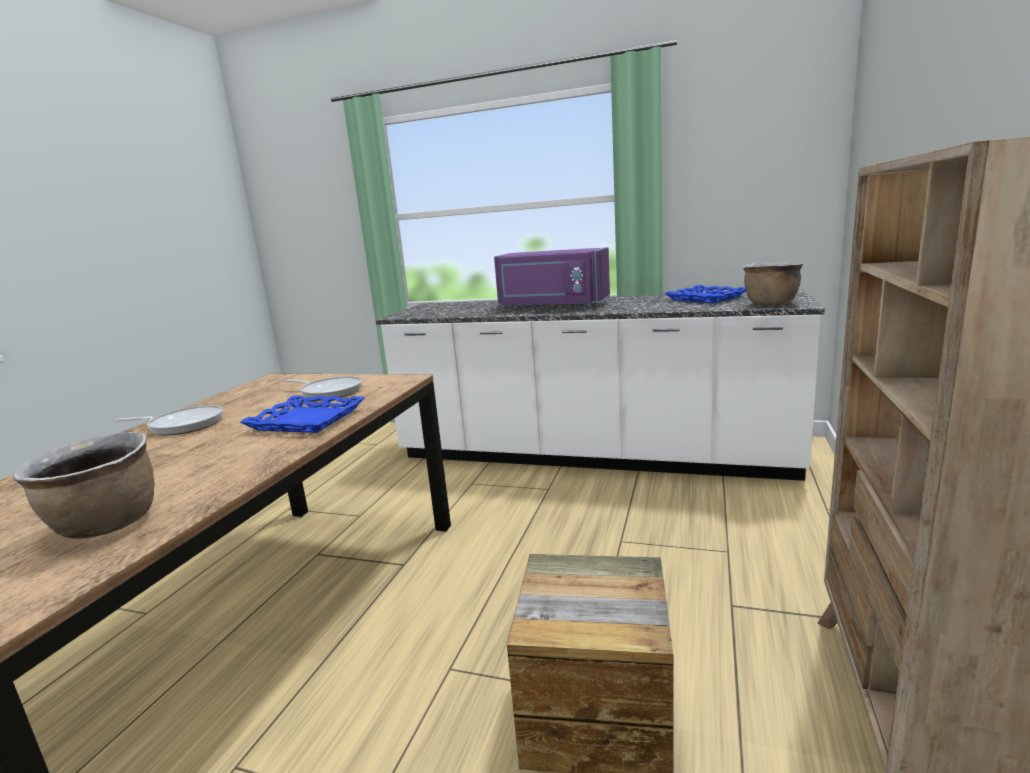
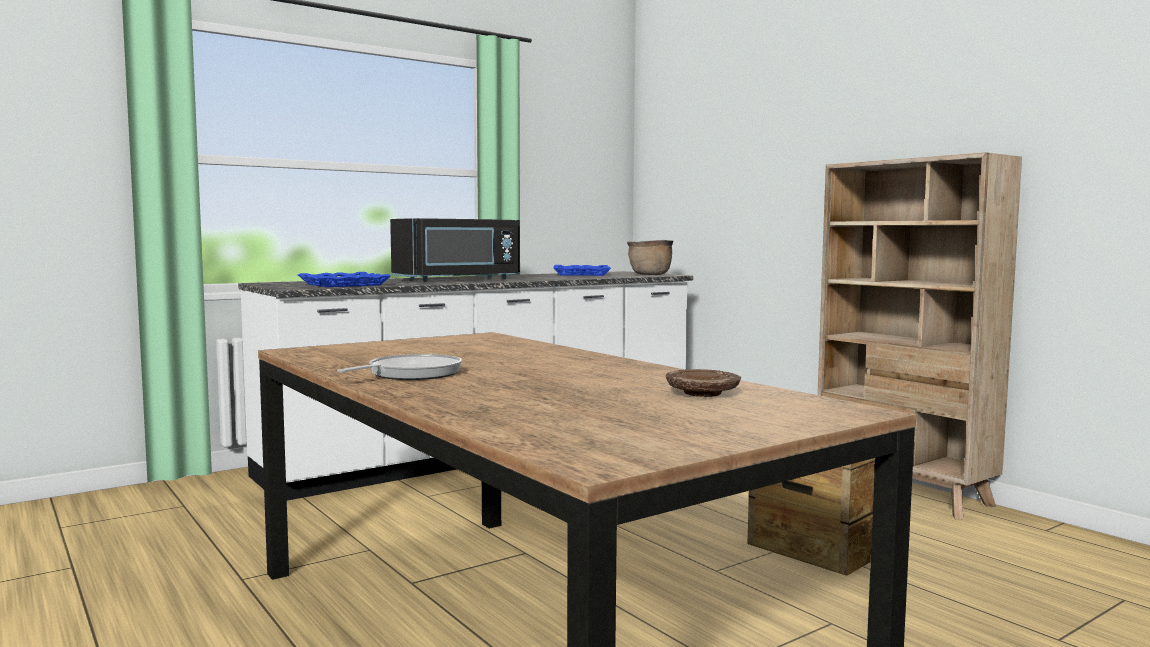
camera: 55 degrees left, 10 degrees down
(107, 526) = (703, 393): brown cooking pot -> brown plate
(306, 420) = (538, 355): blue tray -> blue tray (344, 285)
(329, 392) = (447, 346): frying pan -> none
(552, 306) = (459, 279): purple microwave -> black microwave

